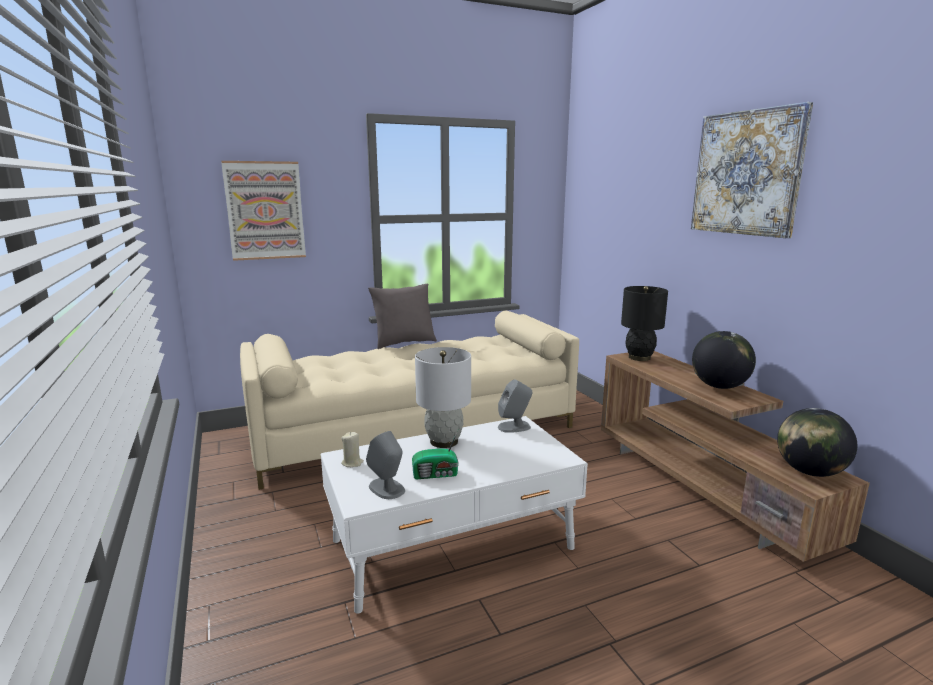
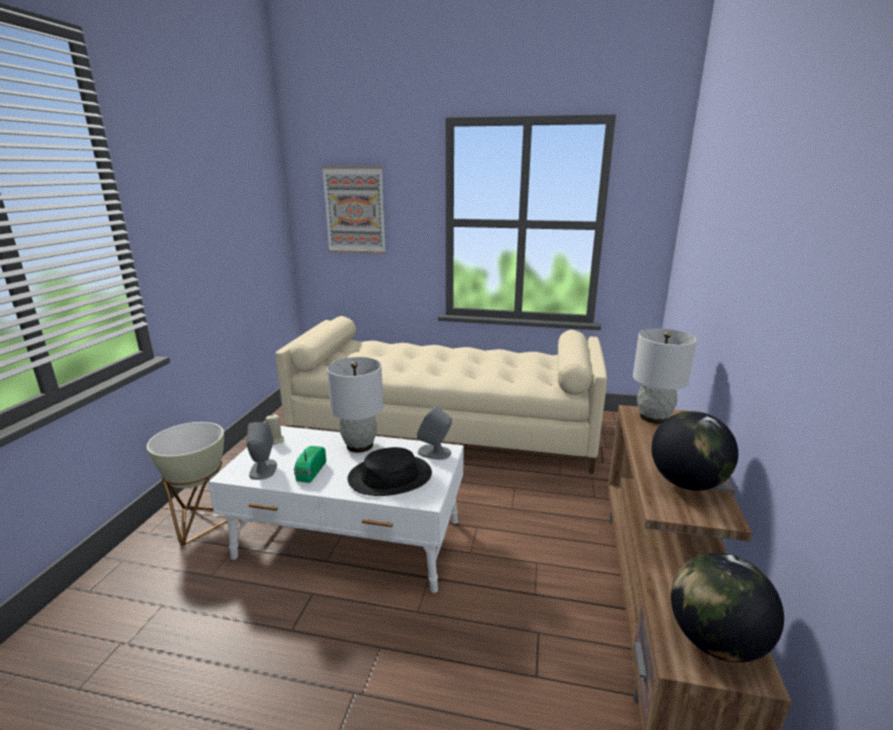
camera: 35 degrees right, 5 degrees up
(267, 597) = (204, 520): none -> planter
(404, 343) = (460, 344): grey pillow -> none
(436, 474) = (310, 472): radio -> radio turned 75 degrees clockwise
(510, 454) = (390, 476): none -> black hat
(639, 357) = (654, 417): black table lamp -> white table lamp
(747, 173) = (790, 192): picture -> none

